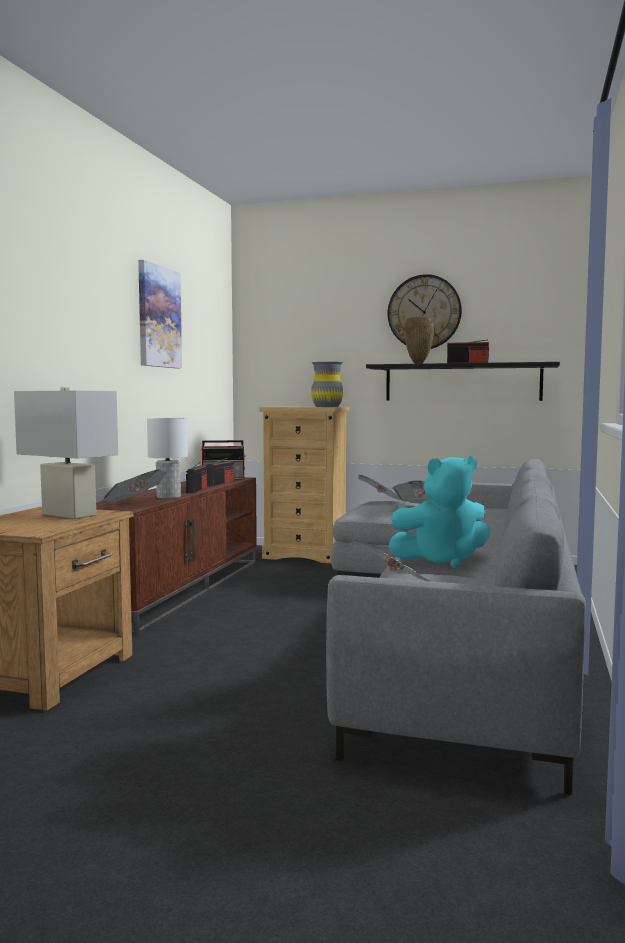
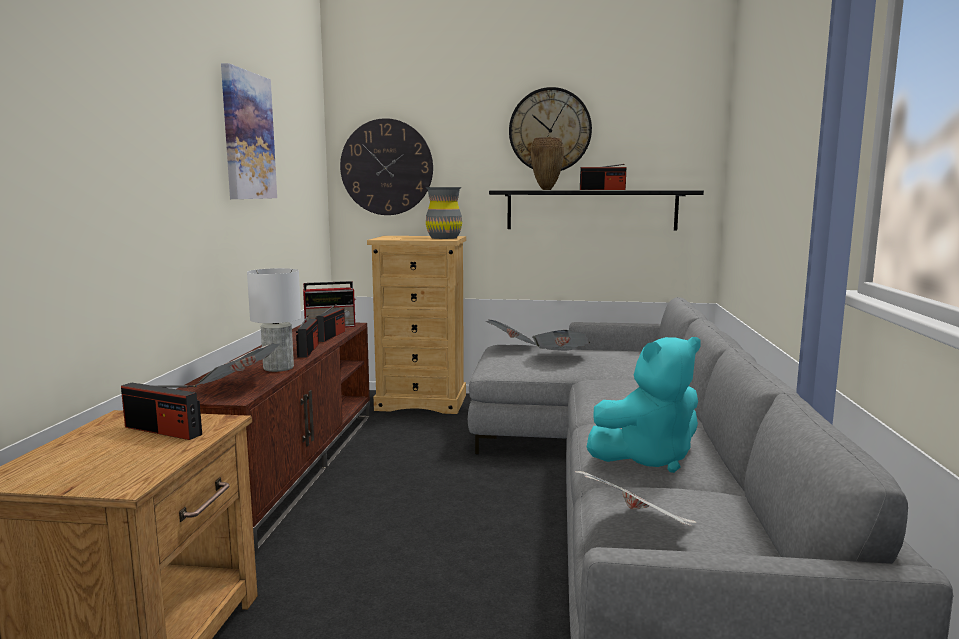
camera: 10 degrees left, 5 degrees up
(69, 515) = (163, 431): white table lamp -> radio
(282, 347) = (386, 167): none -> wall clock

